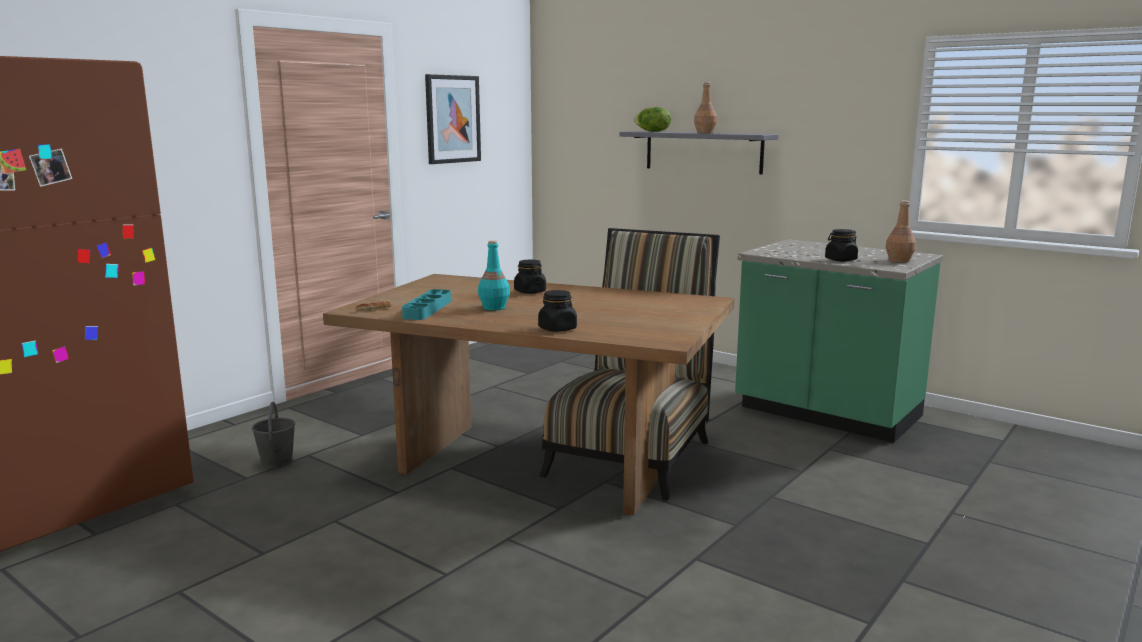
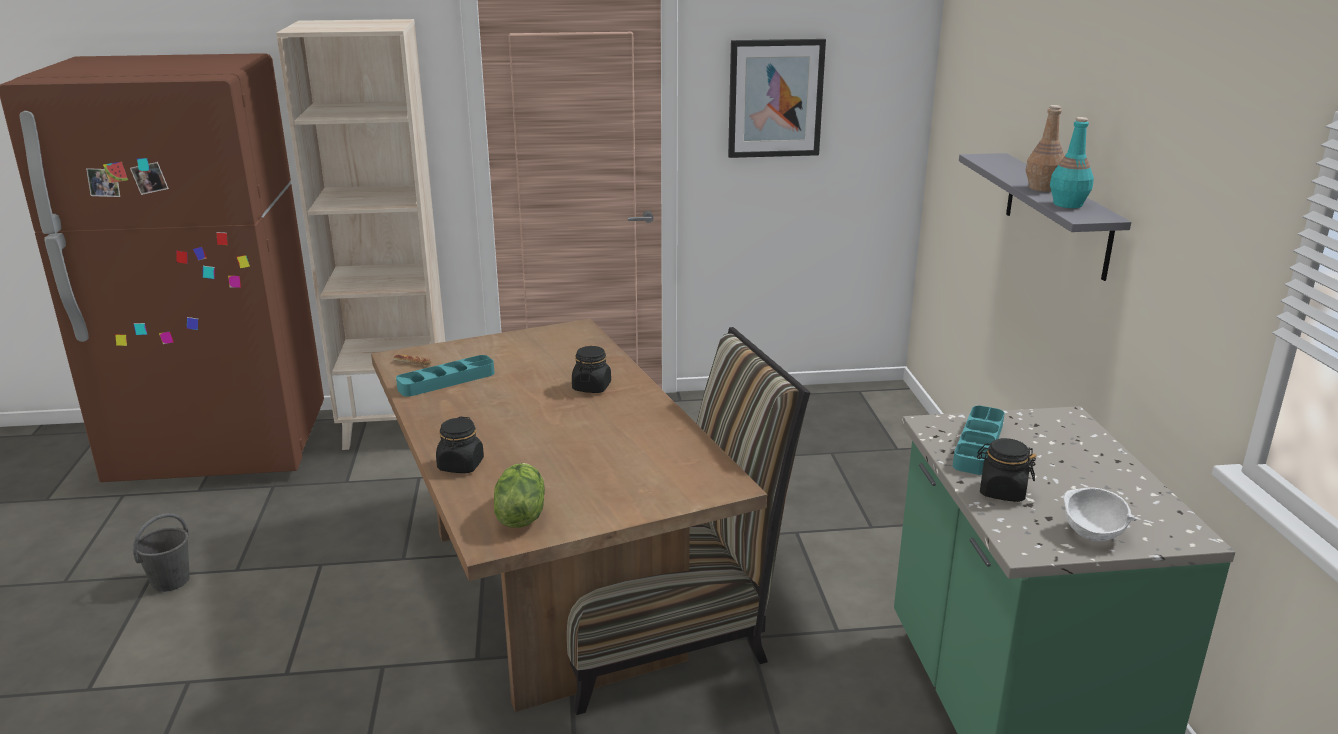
camera: 45 degrees right, 10 degrees up
(222, 439) = (398, 427): none -> beige bookcase
(277, 462) = (389, 474): grey bucket -> grey bucket (171, 580)
(494, 308) = (498, 402): turquoise bottle -> turquoise bottle (1067, 204)
(652, 131) = (998, 164): lettuce -> lettuce (520, 515)
(792, 253) = (978, 445): none -> turquoise tray
(899, 261) = (1093, 533): brown bottle -> white bowl

